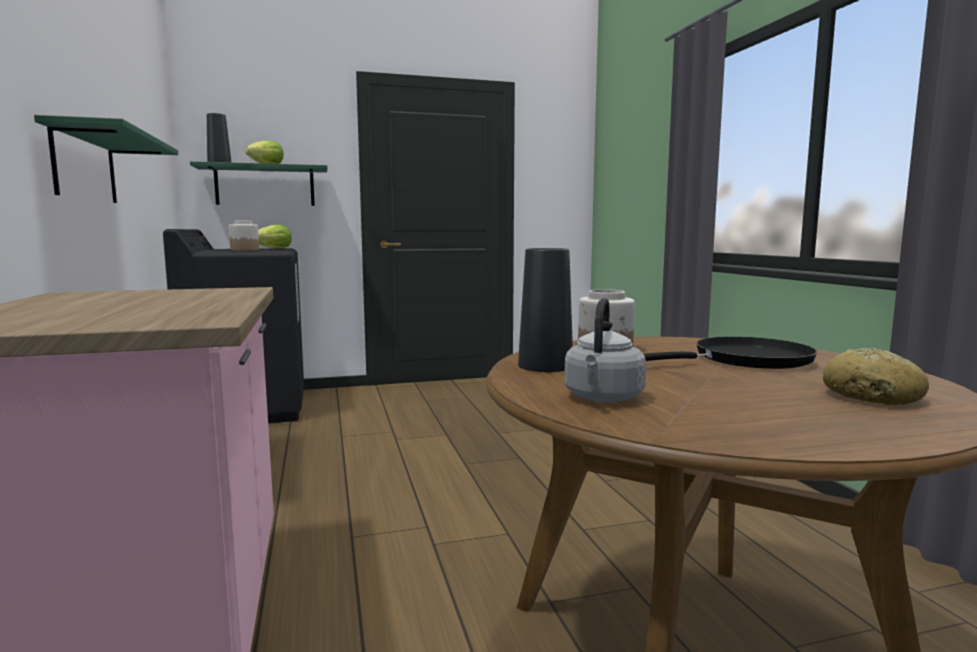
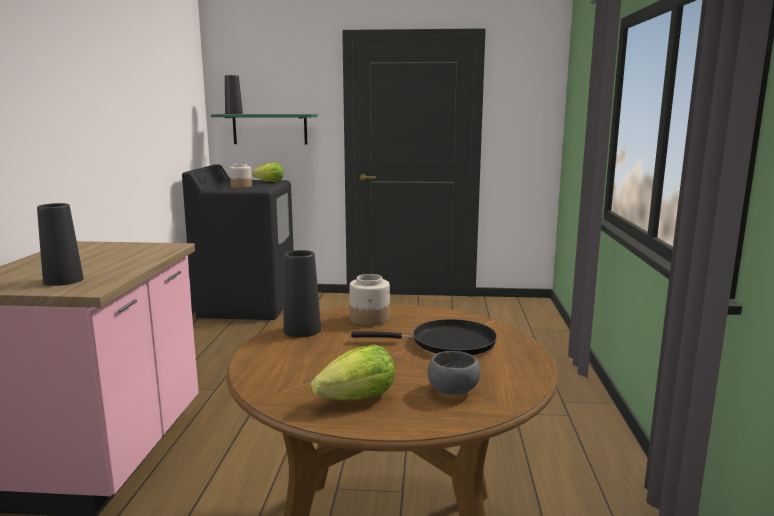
camera: 20 degrees right, 5 degrees up
(85, 167) = (107, 147): green shelf -> none
(128, 317) = (63, 280): none -> black vase
(267, 164) = (268, 113): lettuce -> lettuce (358, 399)
(602, 398) = (283, 365): grey kettle -> none
(872, 397) = (454, 391): bread -> grey bowl

